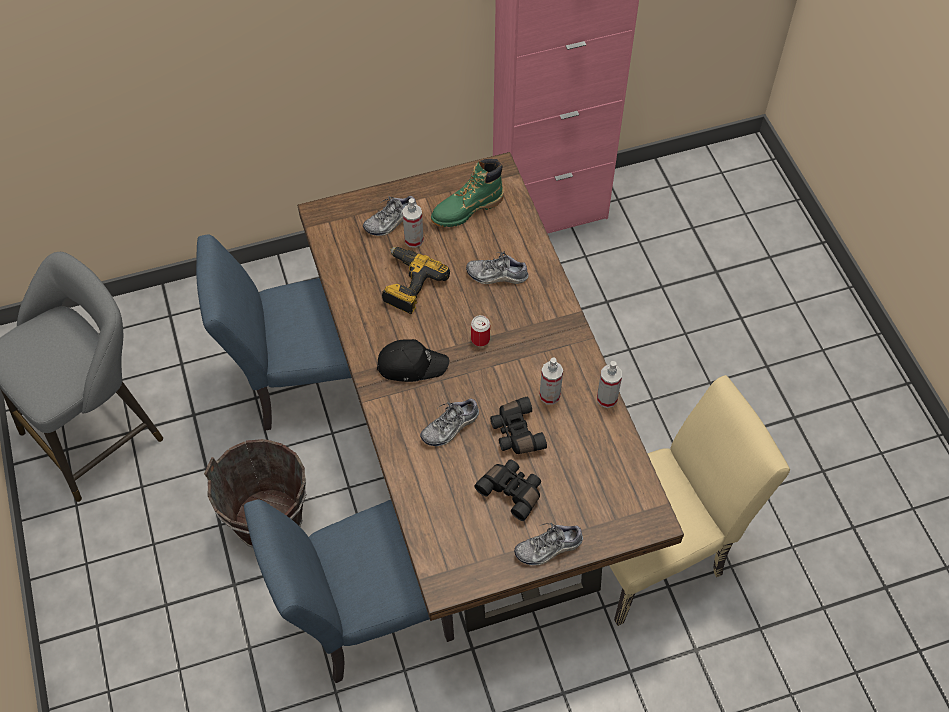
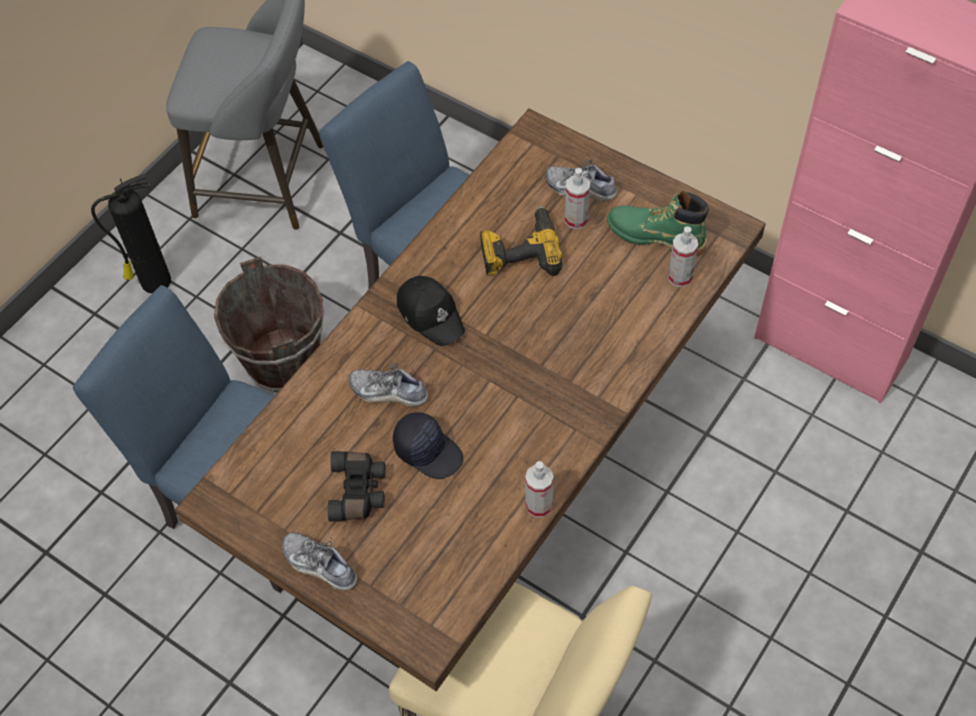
camera: 55 degrees right, 0 degrees up
(110, 565) = (154, 282): none -> fire extinguisher
(480, 339) = (511, 349): can -> none
(497, 275) = (600, 313): shoe -> none
(515, 432) = (428, 450): black binoculars -> black cap
(549, 395) = (497, 452): spray bottle -> spray bottle (680, 277)

